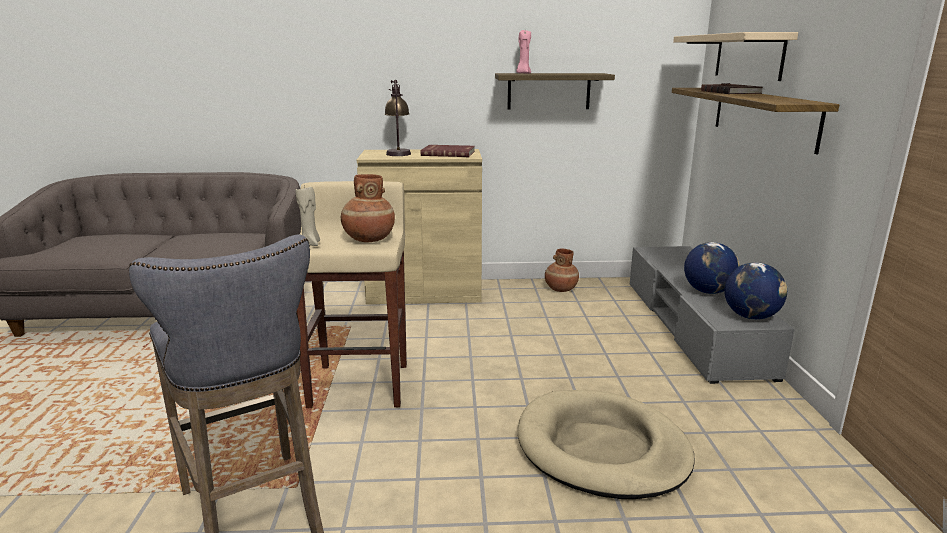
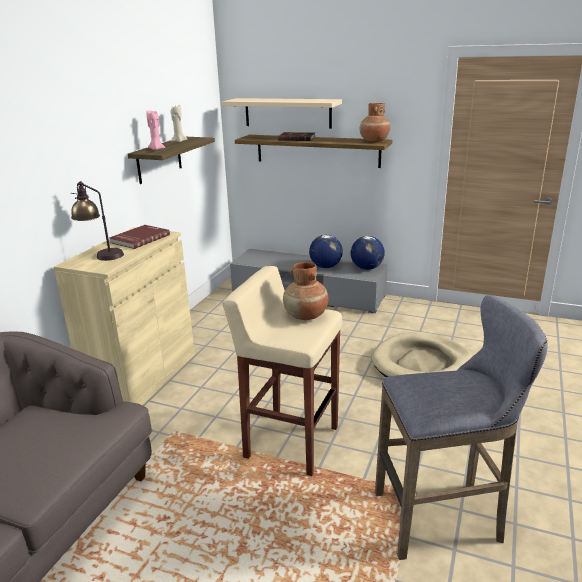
camera: 65 degrees left, 5 degrees up
(310, 244) = (300, 339): beige candle -> beige candle (178, 141)
(560, 289) = (207, 317): brown vase -> brown vase (374, 141)

